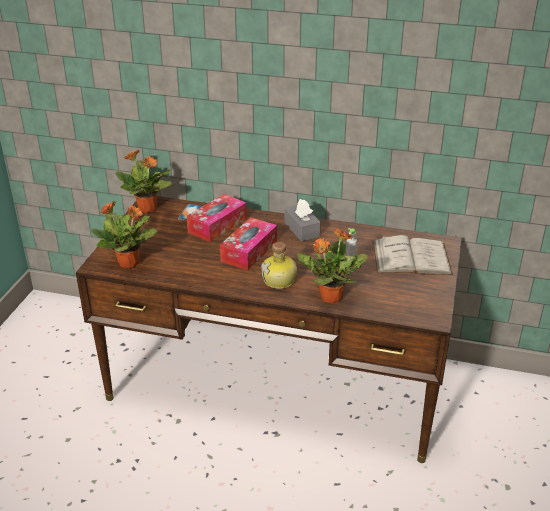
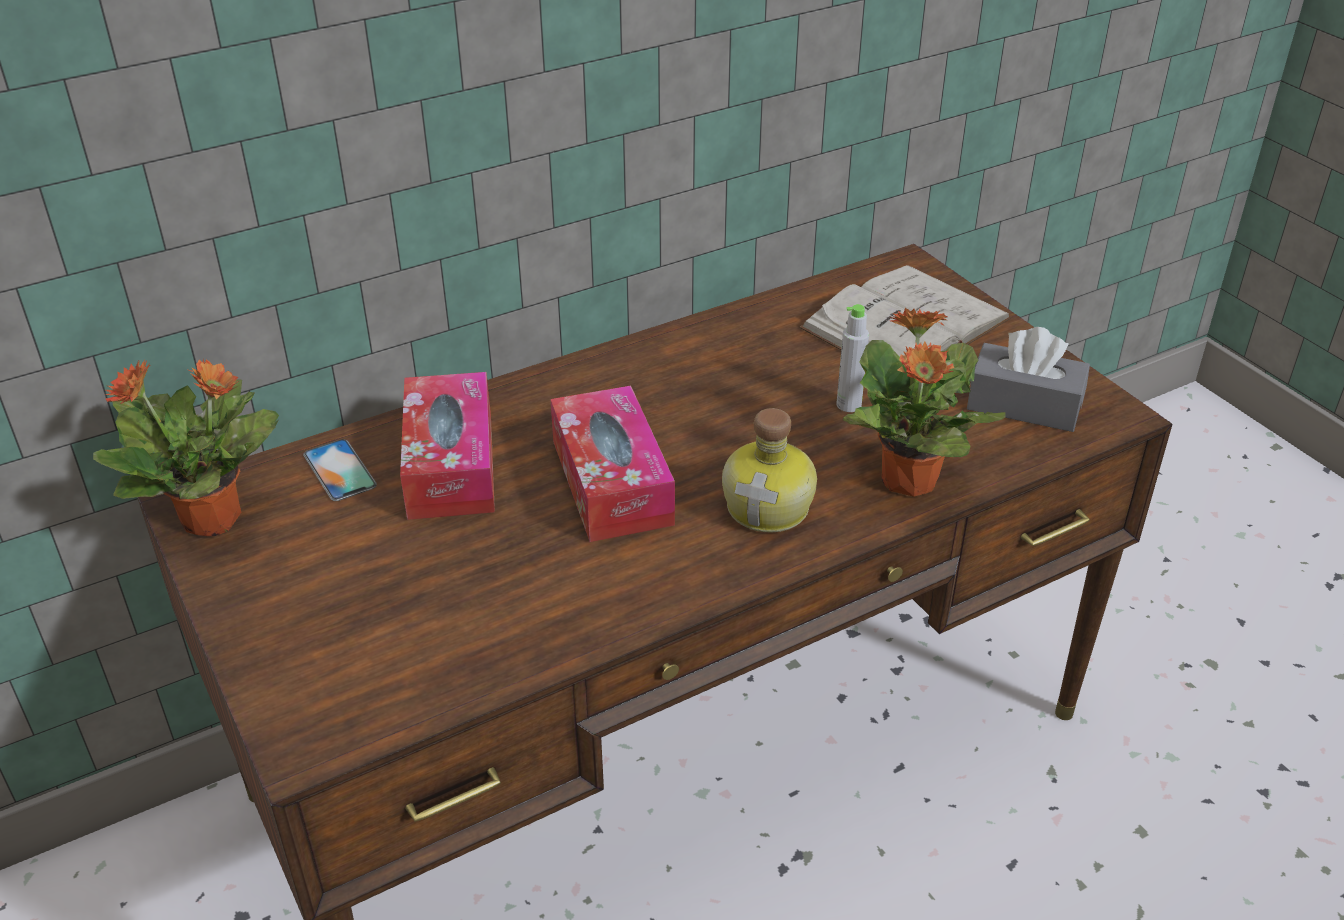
camera: 45 degrees left, 5 degrees up
(129, 263) = (384, 683): potted plant -> none
(301, 229) = (638, 375): grey tissue box -> grey tissue box (1024, 405)

